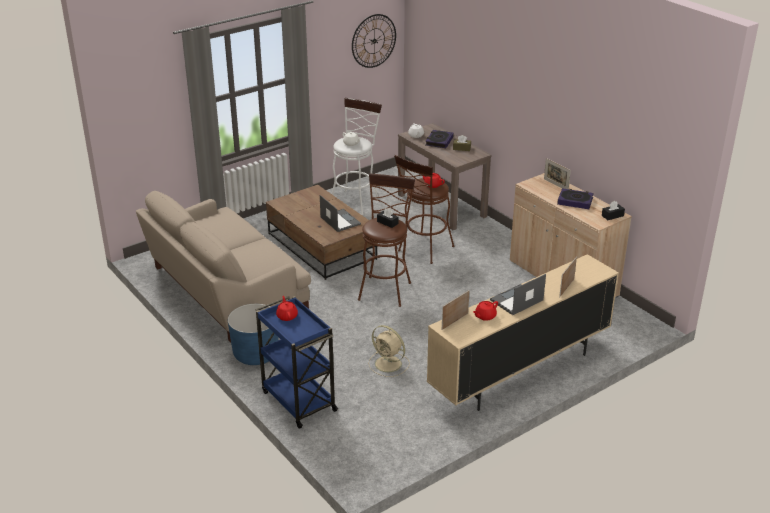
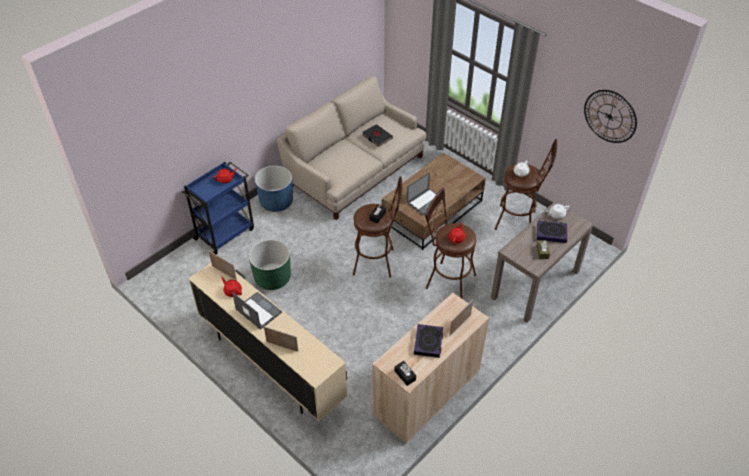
camera: 80 degrees right, 15 degrees up
(225, 231) = (377, 137): none -> black book
(355, 200) = (519, 221): white stool -> brown stool
(389, 364) = (272, 278): beige fan -> green planter

